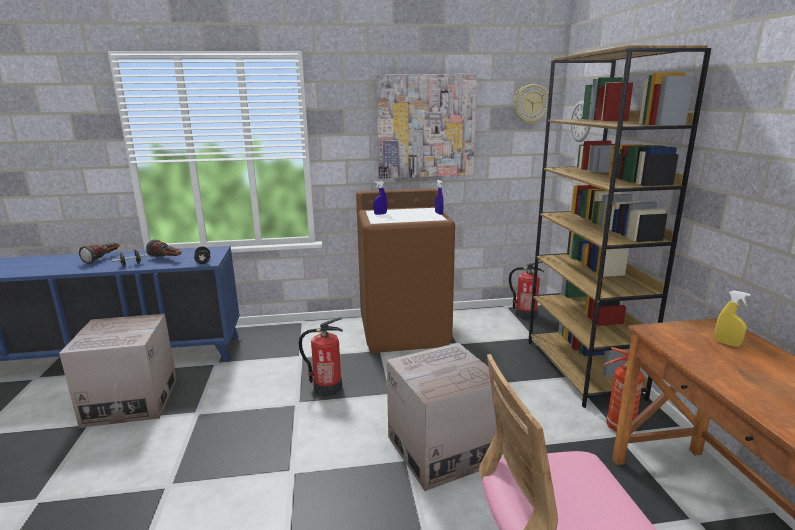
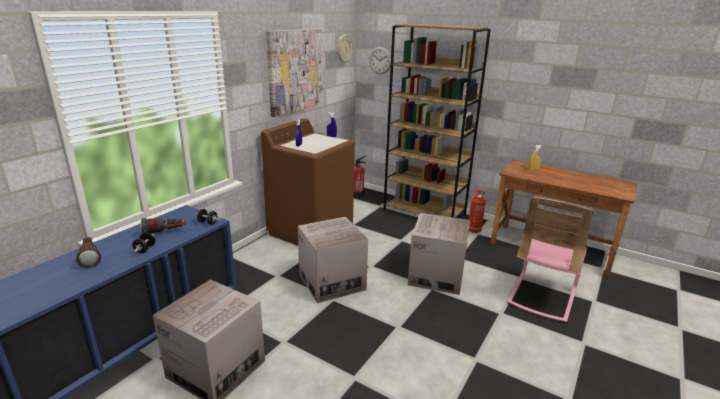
camera: 50 degrees left, 5 degrees up
(327, 387) = (332, 282): fire extinguisher -> cardboard box

